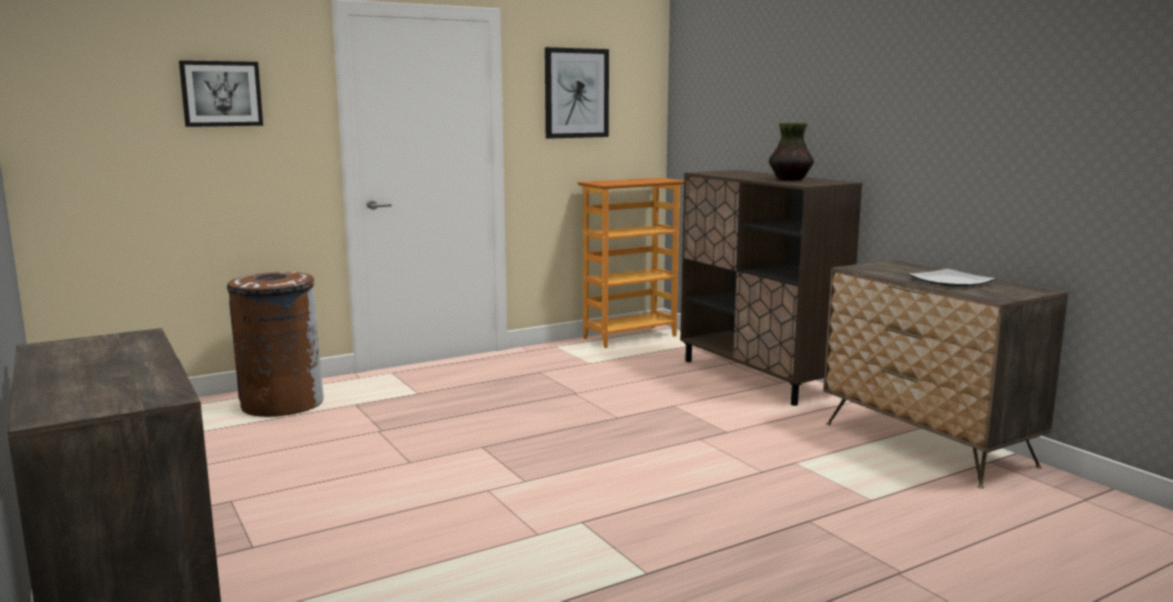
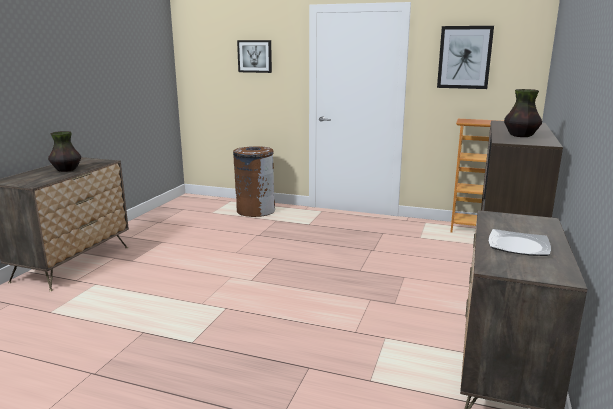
camera: 50 degrees right, 5 degrees up
(117, 364) = (66, 170): none -> vase

